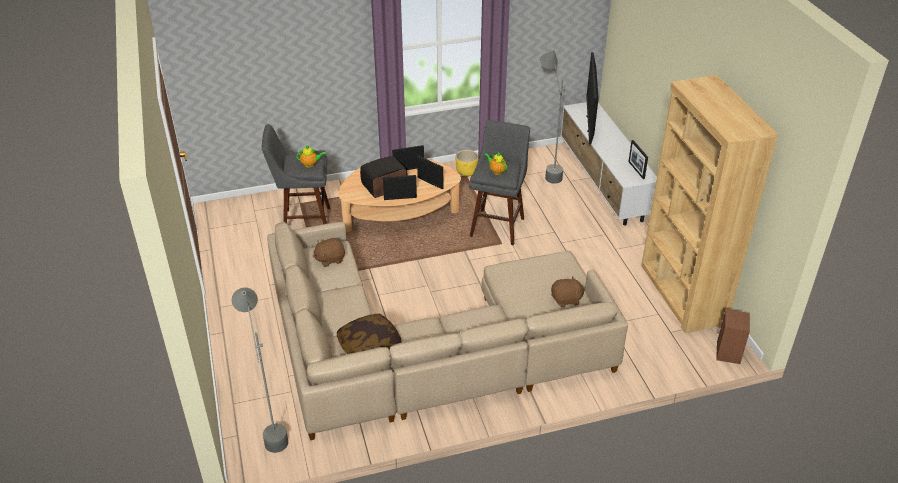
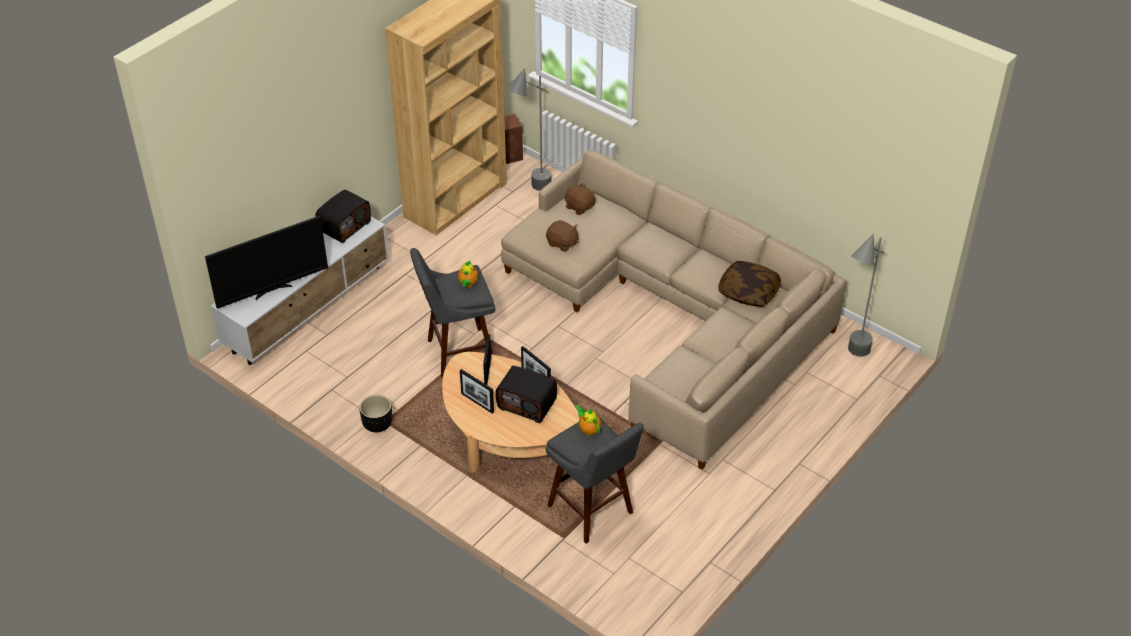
camera: 125 degrees left, 5 degrees up
(330, 259) = (677, 377): brown plush toy -> brown plush toy (562, 243)
(467, 172) = (377, 424): yellow planter -> black planter
(547, 170) = (319, 360): grey floor lamp -> grey floor lamp (531, 193)
(636, 170) = (344, 226): picture frame -> radio

